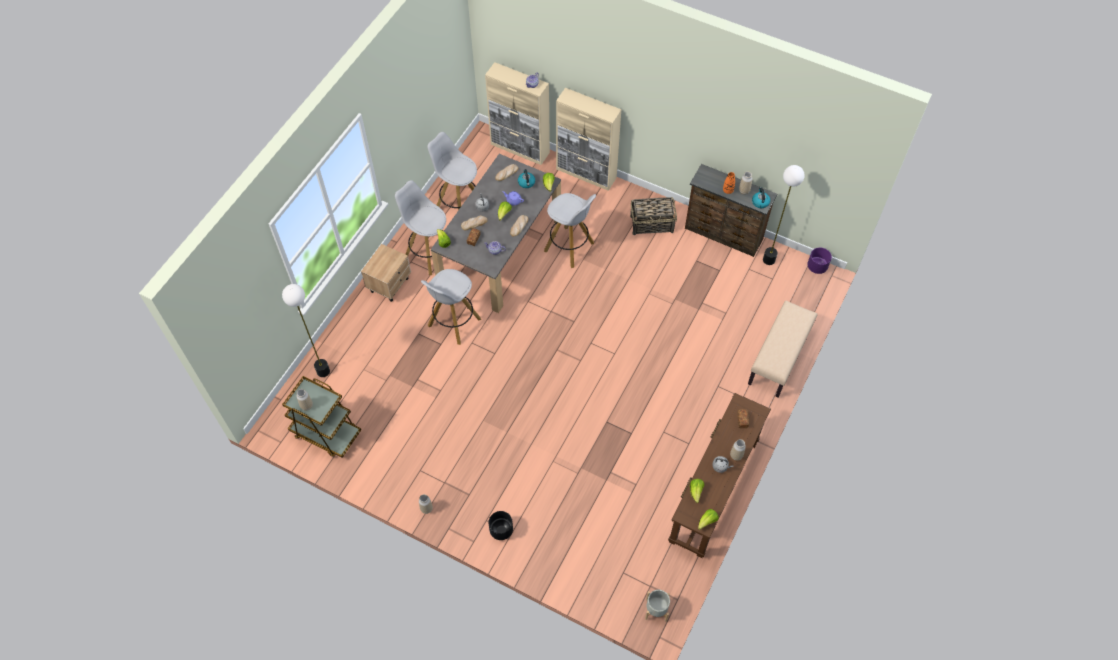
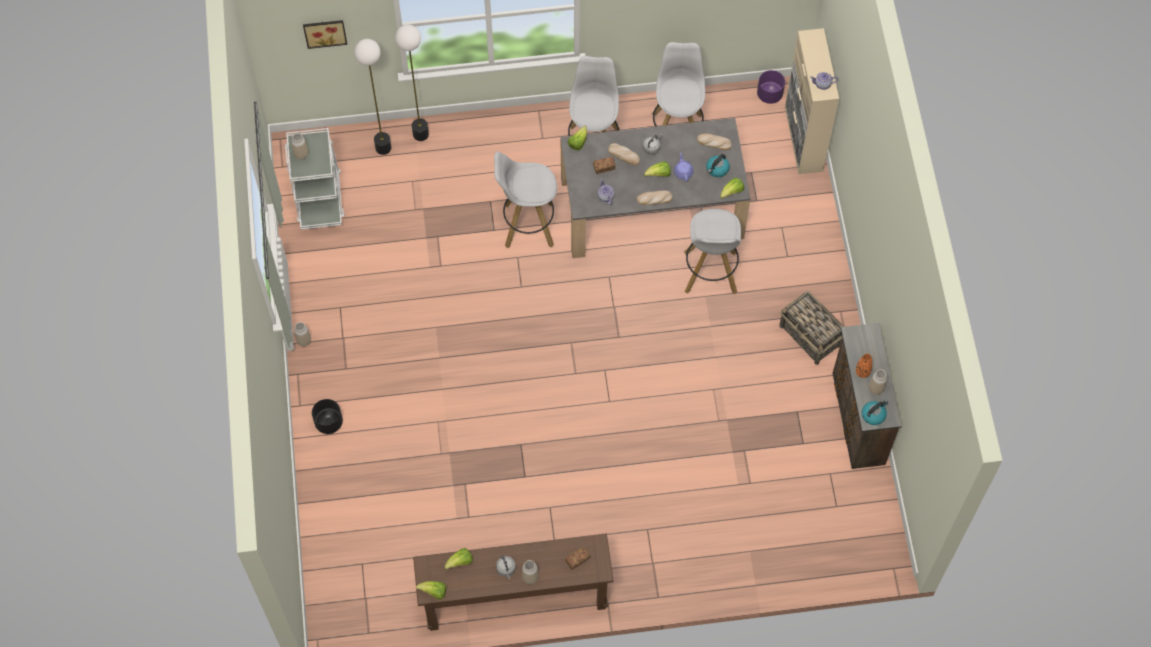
camera: 55 degrees right, 5 degrees up
(250, 313) = (325, 32): none -> picture
(326, 433) = (319, 198): brown cart -> white cart
(390, 284) = (527, 135): beige nightstand -> none
(586, 173) = (825, 227): beige cabinet -> none
(656, 610) = (343, 619): grey planter -> none
(769, 259) = (861, 487): floor lamp -> floor lamp (421, 134)
(779, 358) = (732, 573): beige bench -> none
(816, 267) = (892, 545): purple planter -> purple planter (769, 94)

